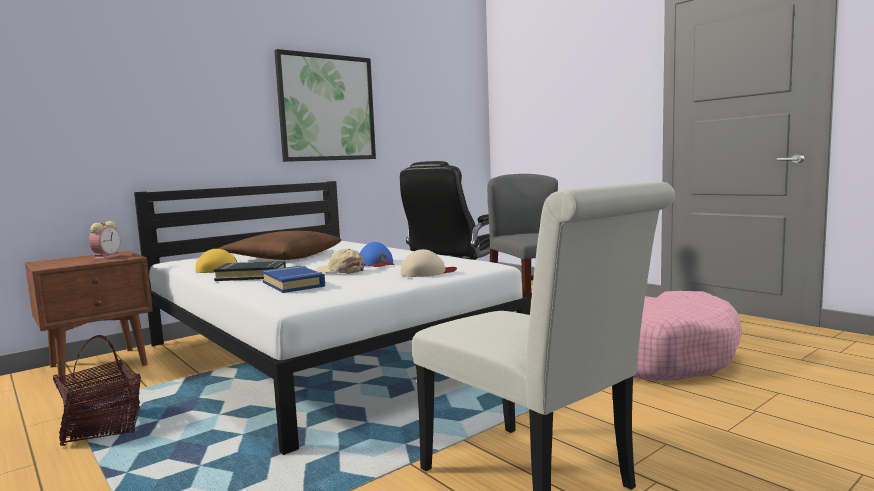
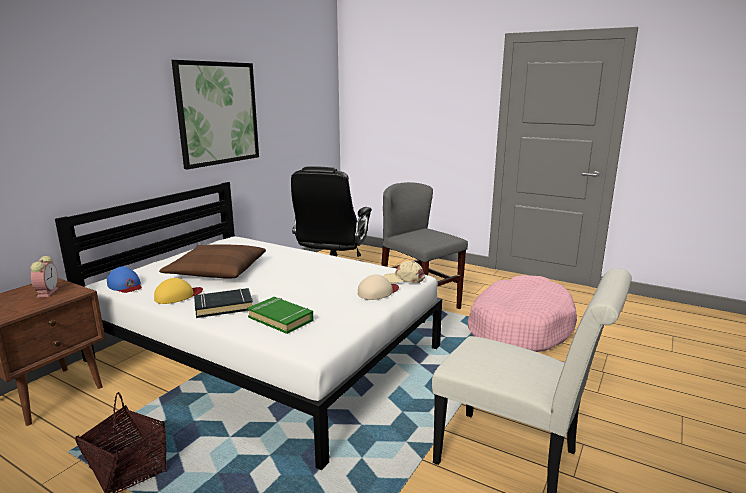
camera: 20 degrees left, 10 degrees up
(293, 284) = (281, 319): blue book -> green book
(341, 271) = (299, 293): beige cap -> beige cap (404, 279)
(377, 263) = (319, 278): blue cap -> blue cap (125, 285)

